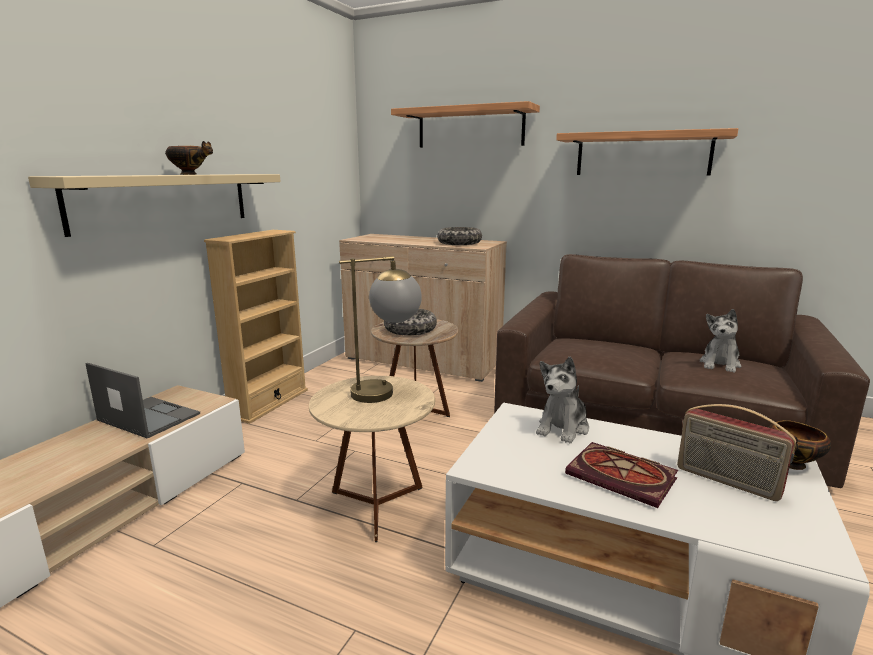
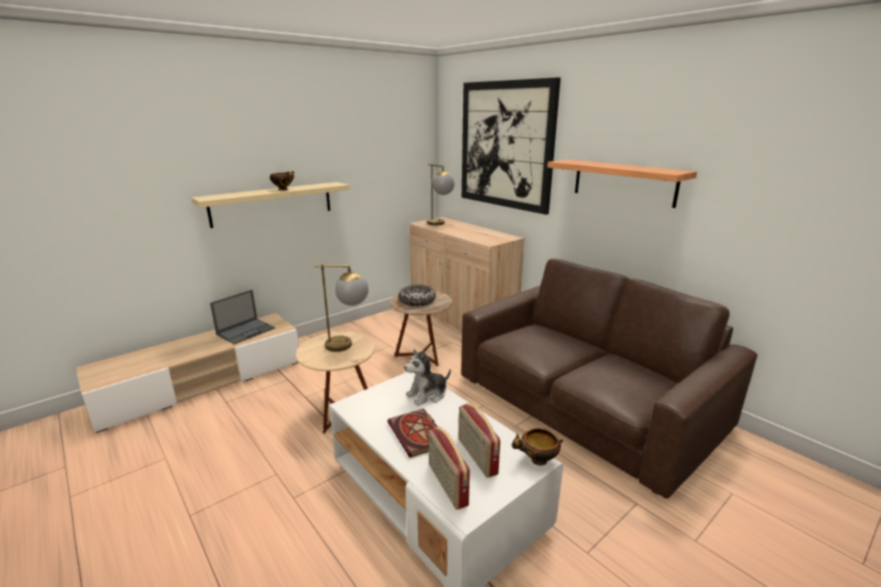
camera: 25 degrees right, 5 degrees up
(148, 417) = (246, 331): laptop -> laptop turned 75 degrees clockwise
(269, 403) = (339, 331): beige bookcase -> none
(383, 238) = (440, 224): none -> table lamp
(459, 243) = (483, 237): bowl -> none
(470, 128) = (505, 145): shelf -> picture
(720, 364) = (618, 374): plush toy -> none
(749, 527) = (446, 485): none -> radio

